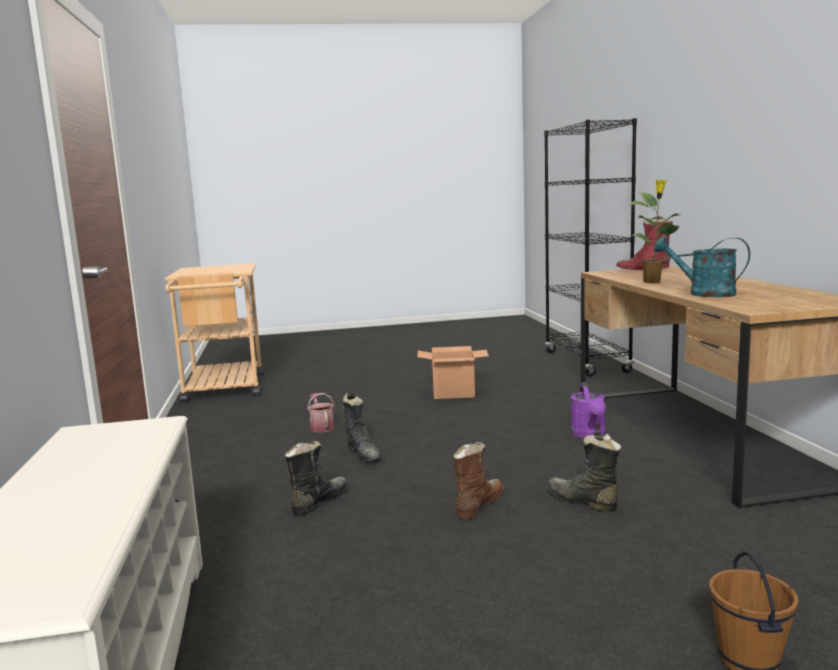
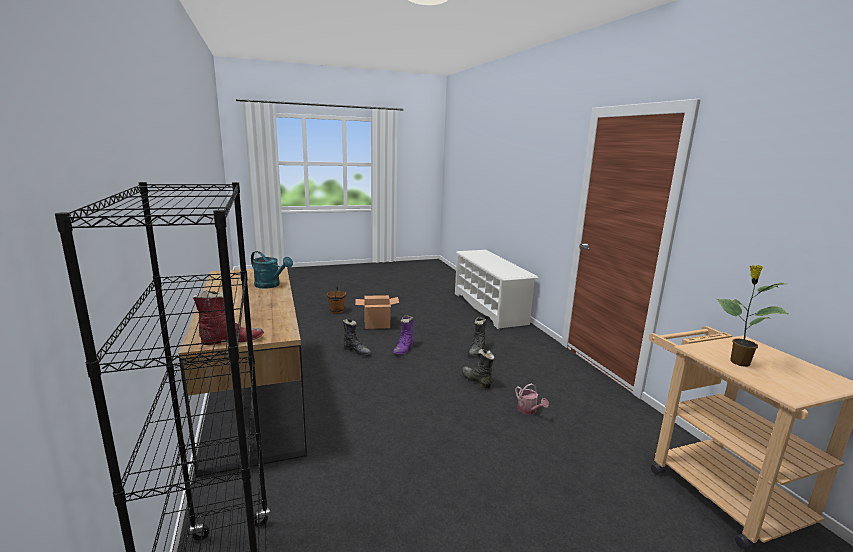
camera: 170 degrees right, 5 degrees up
(454, 393) = (436, 471): cardboard box -> cardboard box (376, 325)
(478, 505) = (404, 349): brown boot -> purple boot
(589, 434) = (328, 399): purple watering can -> none
(653, 282) = (272, 305): potted plant -> potted plant (738, 362)

